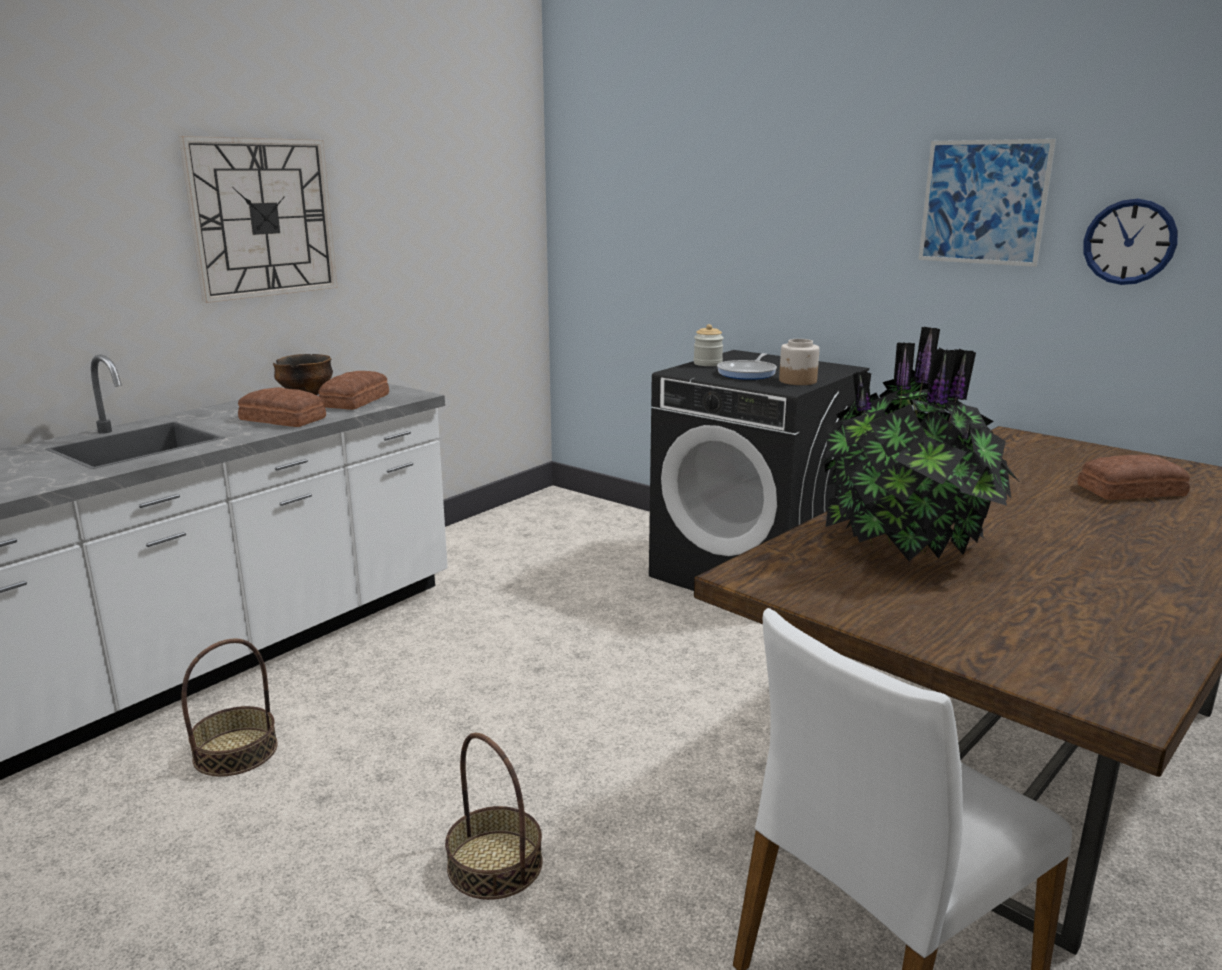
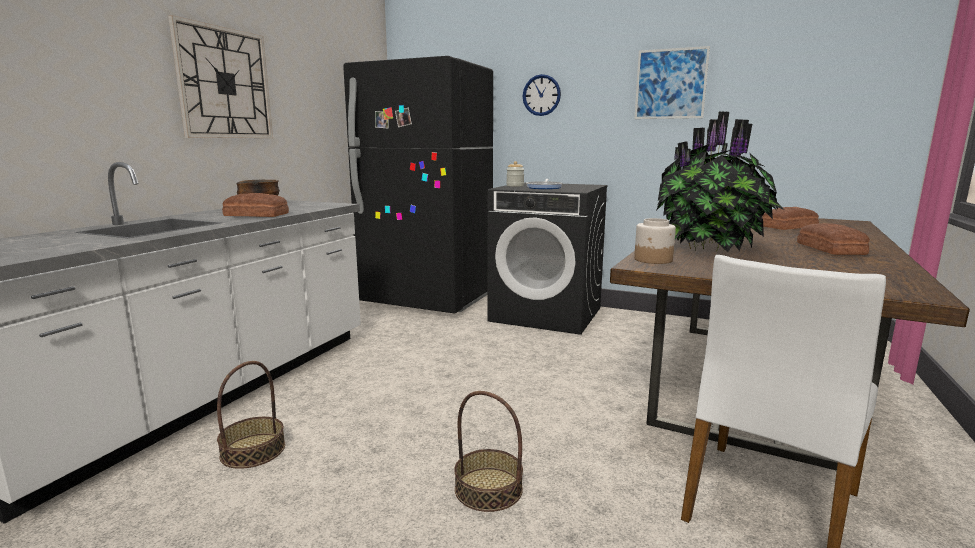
camera: 15 degrees left, 5 degrees down
(357, 400) = (301, 207): bread -> bread (831, 248)
(580, 525) = (427, 300): none -> black fridge
(797, 381) = (577, 189): jar -> jar (653, 260)
(1129, 242) = (753, 100): wall clock -> wall clock (541, 95)

